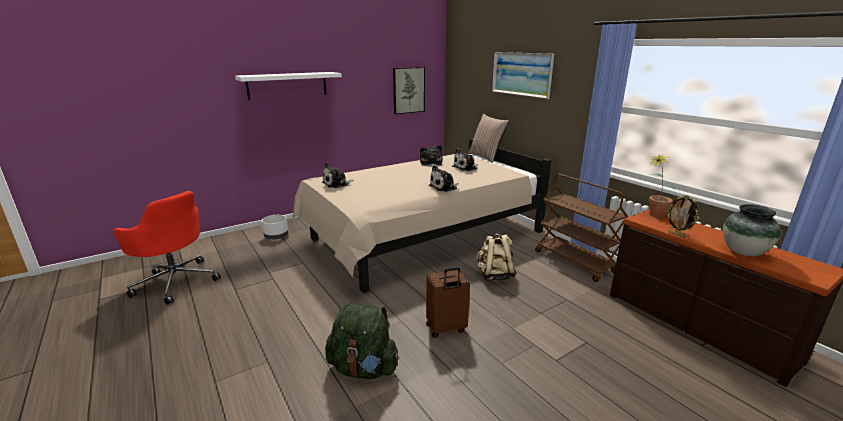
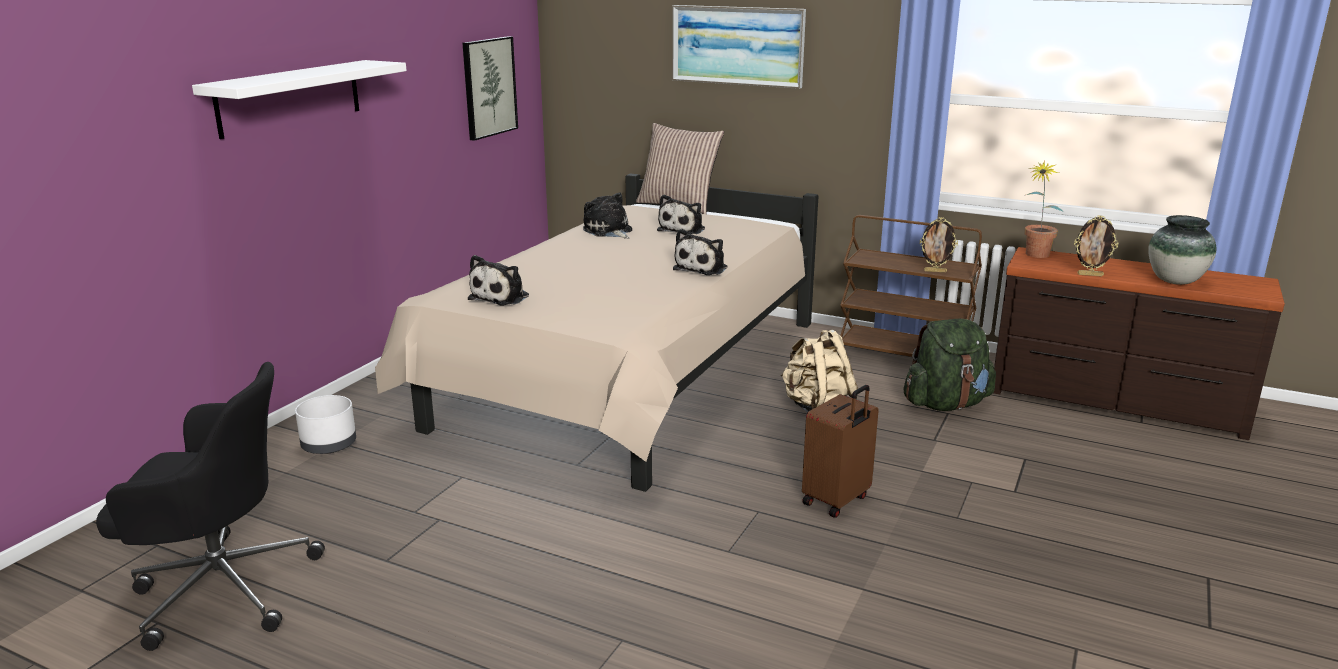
camera: 30 degrees left, 0 degrees up
(176, 281) = (221, 588): red office chair -> black office chair
(364, 368) = (787, 591): green backpack -> green backpack (946, 404)
(591, 214) = (935, 271): none -> picture frame

